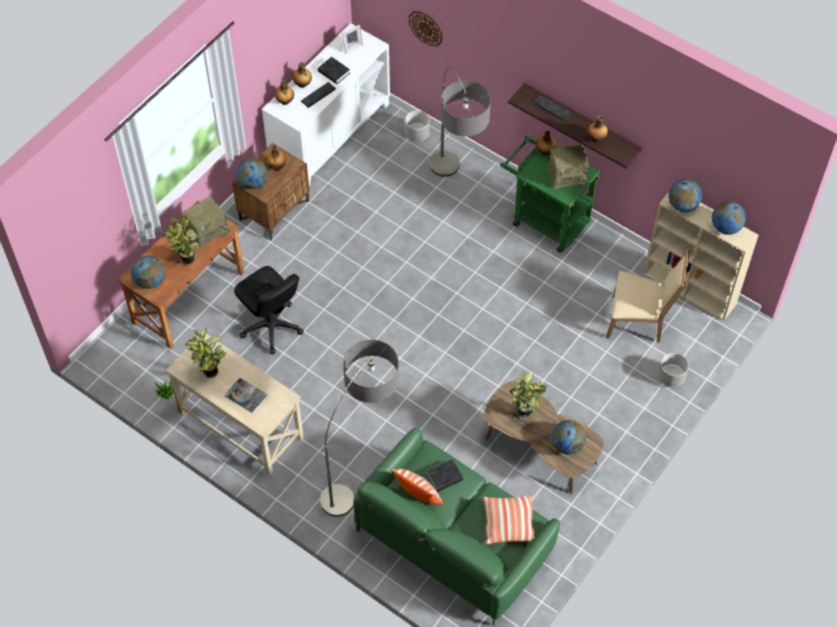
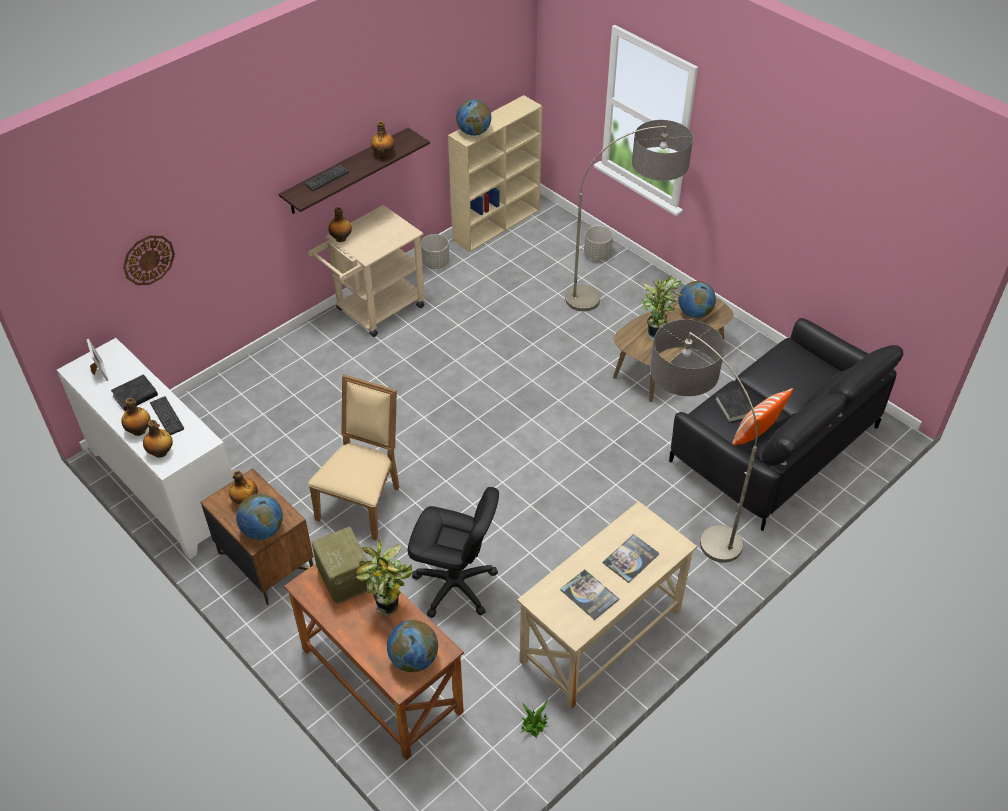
camera: 80 degrees left, 10 degrees down
(211, 373) = (589, 595): potted plant -> book
(271, 327) = (455, 586): black office chair -> black office chair turned 45 degrees clockwise
(417, 134) = (205, 401): grey planter -> grey planter (435, 263)
(454, 538) = (774, 444): green sofa -> black sofa
(455, 192) = (309, 378): floor lamp -> floor lamp (624, 296)
(508, 523) = (793, 365): pillow -> none
(545, 219) = (374, 311): green cart -> beige cart
(567, 176) = (381, 227): radio -> none
(639, 321) = (526, 264): beige chair -> beige chair (363, 501)
(725, 227) = (509, 111): globe -> none

